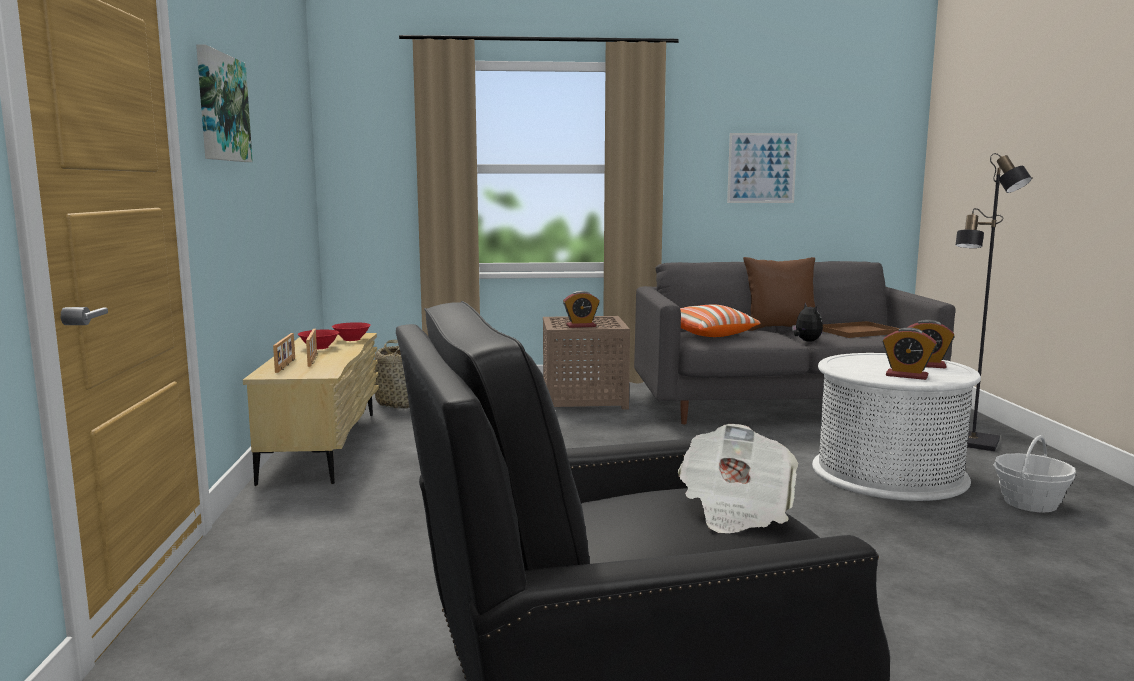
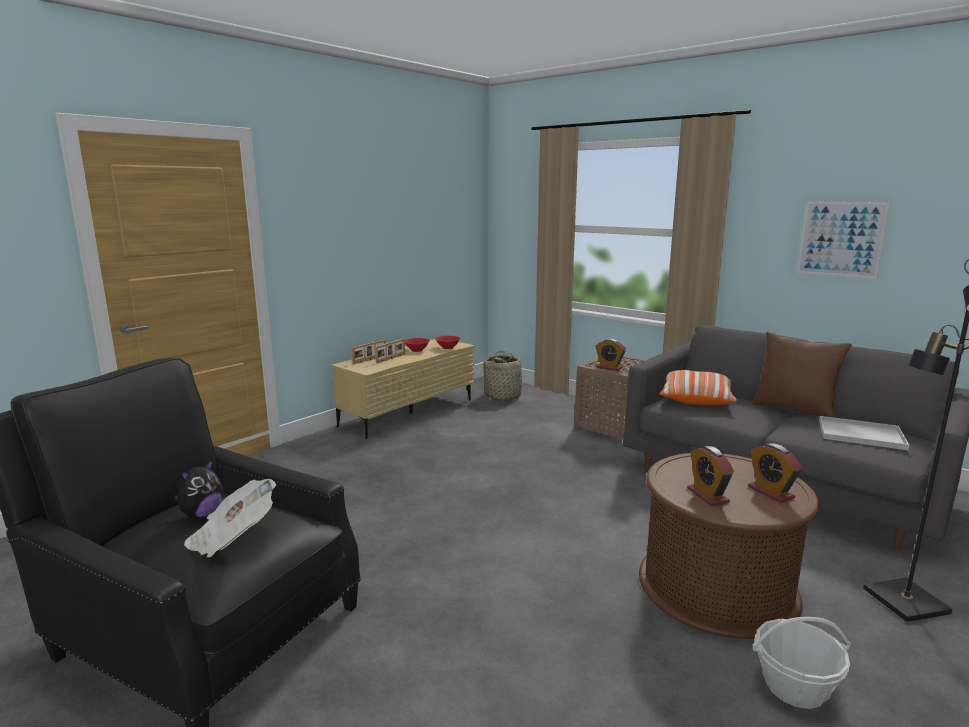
camera: 45 degrees right, 5 degrees up
(221, 108) = (324, 202): picture -> none
(806, 341) = (775, 430): plush toy -> plush toy (201, 514)
(857, 331) = (859, 434): brown tray -> white tray
(888, 473) = (717, 586): white coffee table -> brown coffee table

